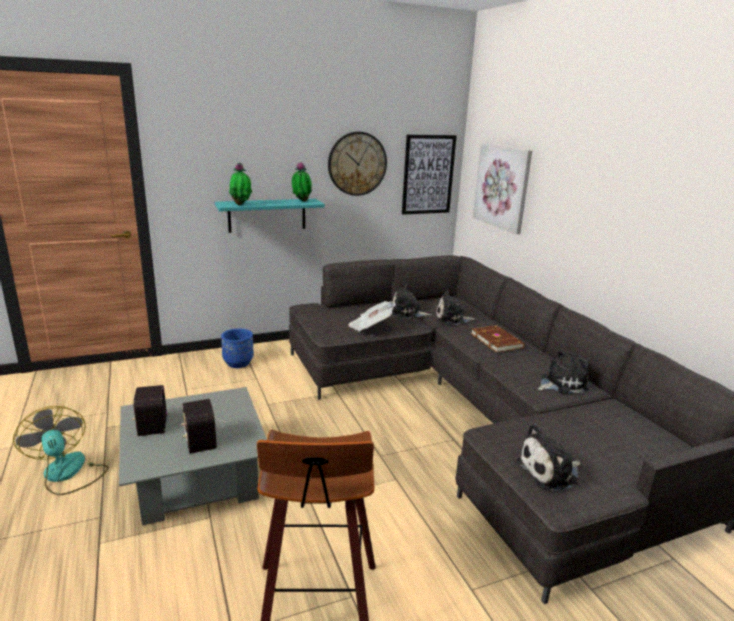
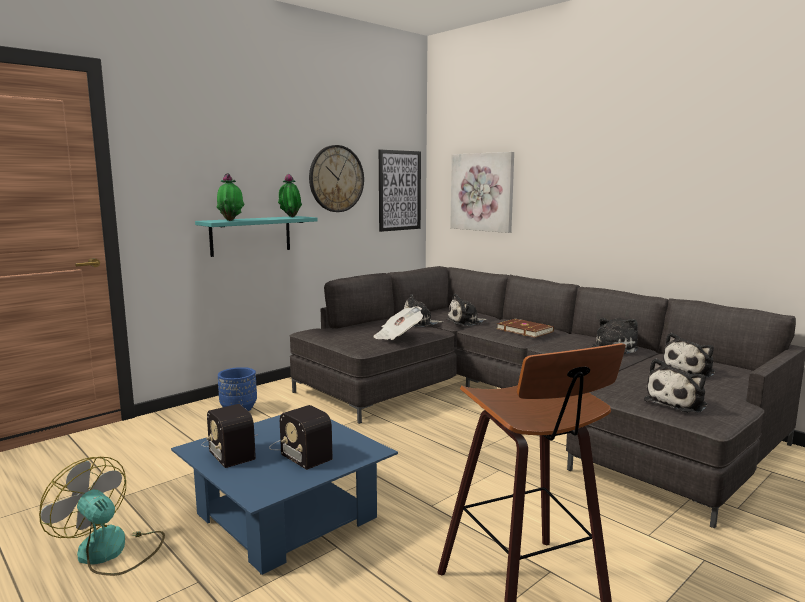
camera: 20 degrees left, 10 degrees down
(196, 477) = (286, 516): grey coffee table -> blue coffee table
(613, 432) = (690, 370): none -> plush toy

